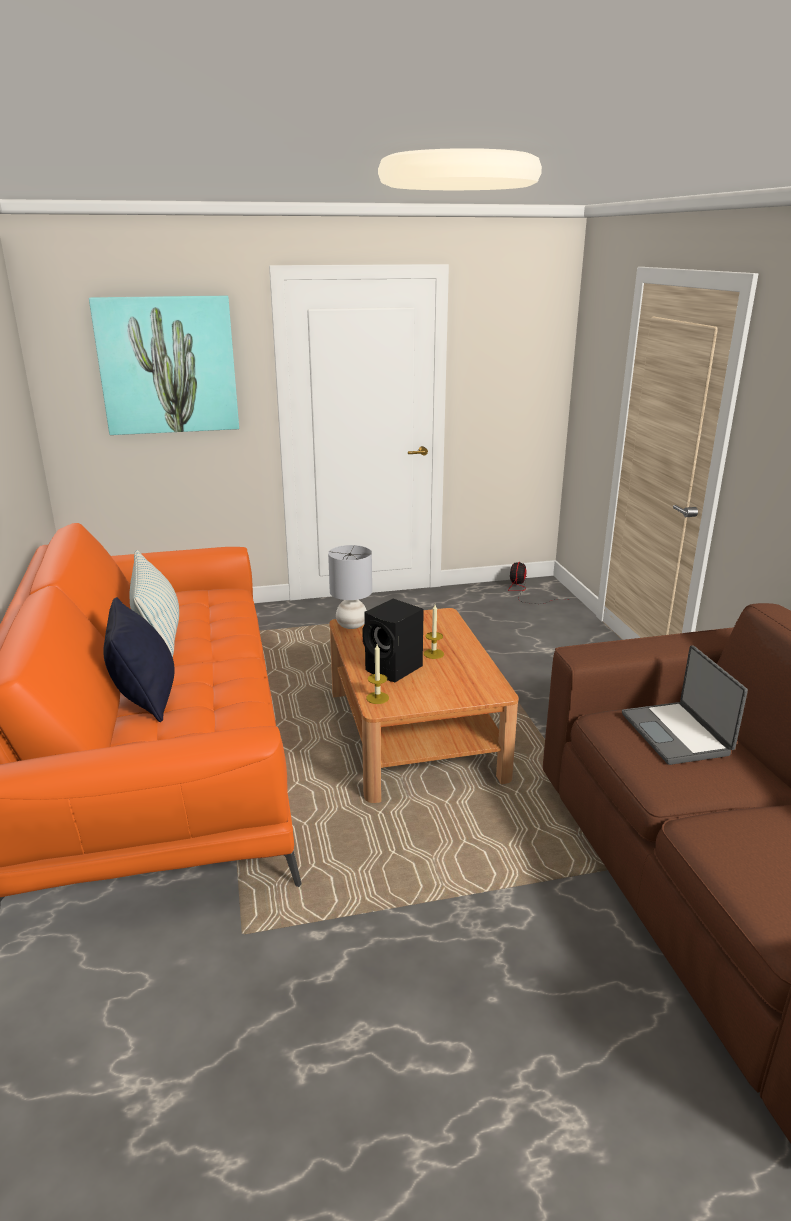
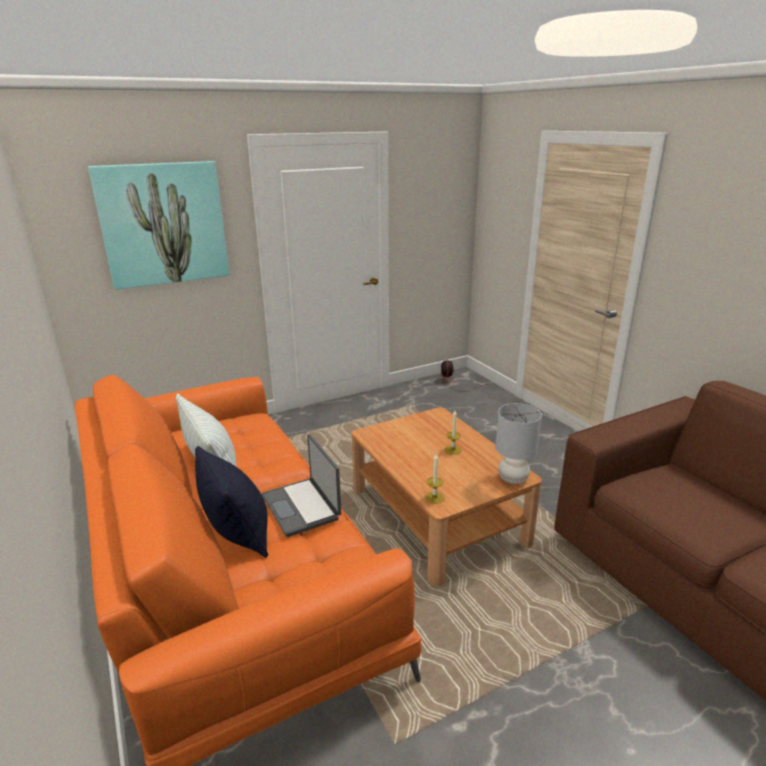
camera: 15 degrees left, 0 degrees up
(351, 625) = (371, 434): grey table lamp -> grey table lamp (512, 479)
(395, 669) = (431, 468): black speaker -> none
(677, 734) = (682, 492): laptop -> laptop (302, 507)

